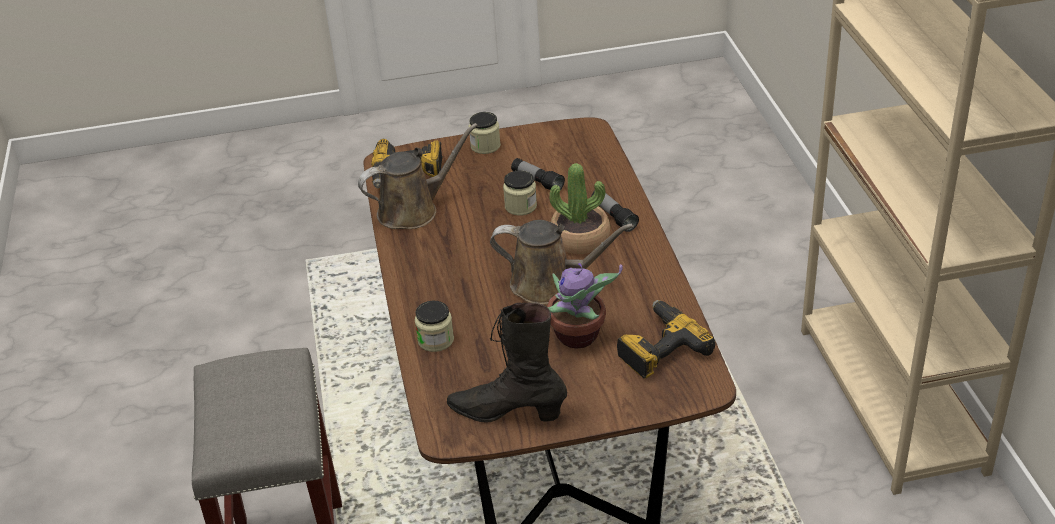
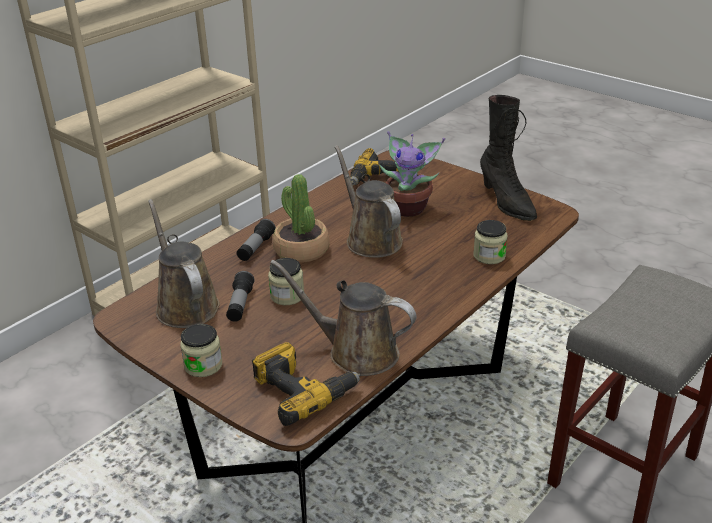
camera: 130 degrees left, 5 degrees down
(568, 158) = (185, 305): none -> brown watering can

